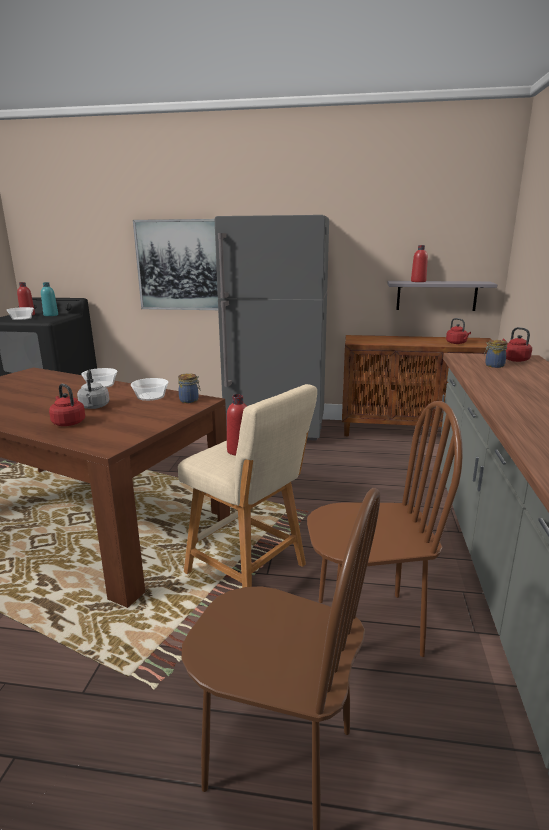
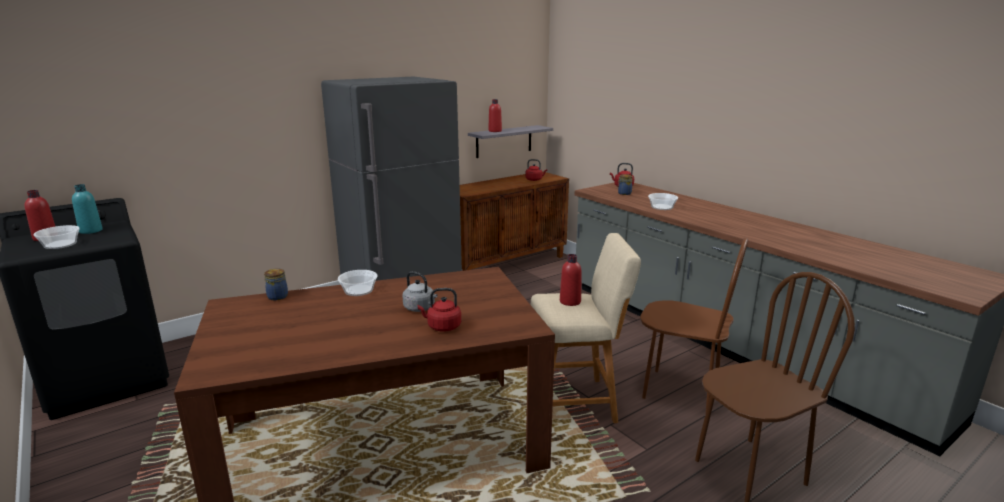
camera: 45 degrees left, 0 degrees up
(151, 396) = (439, 284): bowl -> bowl (662, 207)
(179, 265) = (258, 138): picture -> none
(190, 400) = (479, 276): jar -> jar (278, 296)
(367, 625) = (680, 391): brown chair -> brown chair turned 75 degrees clockwise

